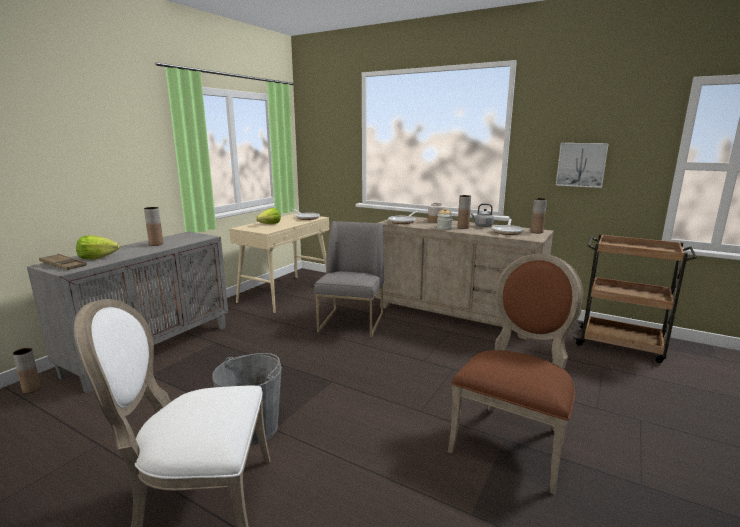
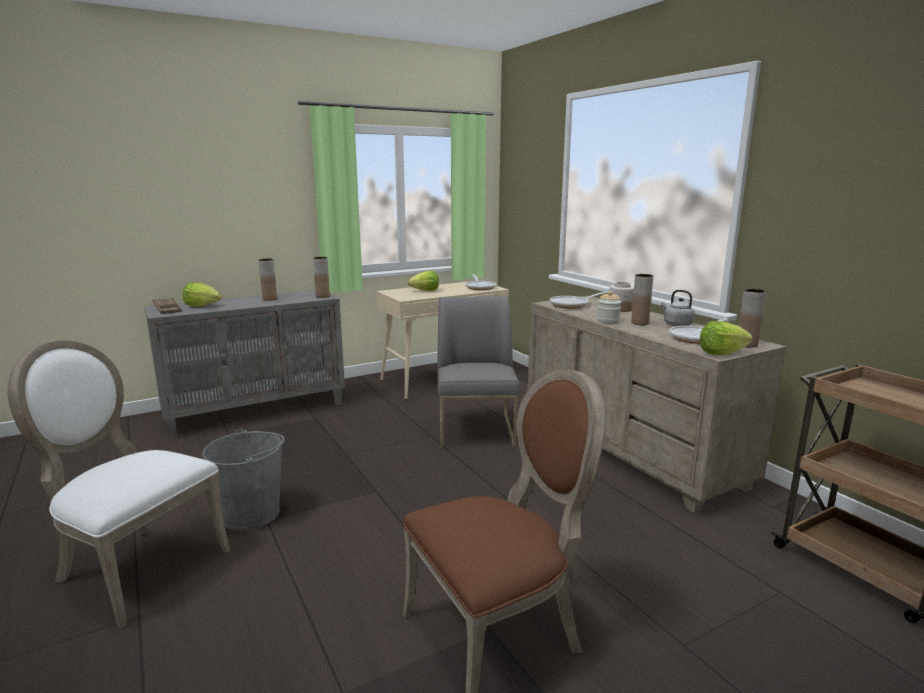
camera: 30 degrees right, 0 degrees up
(31, 389) = (140, 423): brown vase -> brown vase (322, 296)
(352, 323) = (476, 430): grey chair -> grey chair turned 45 degrees counterclockwise
(535, 238) = (721, 353): none -> lettuce
(581, 164) = (852, 237): picture -> none

